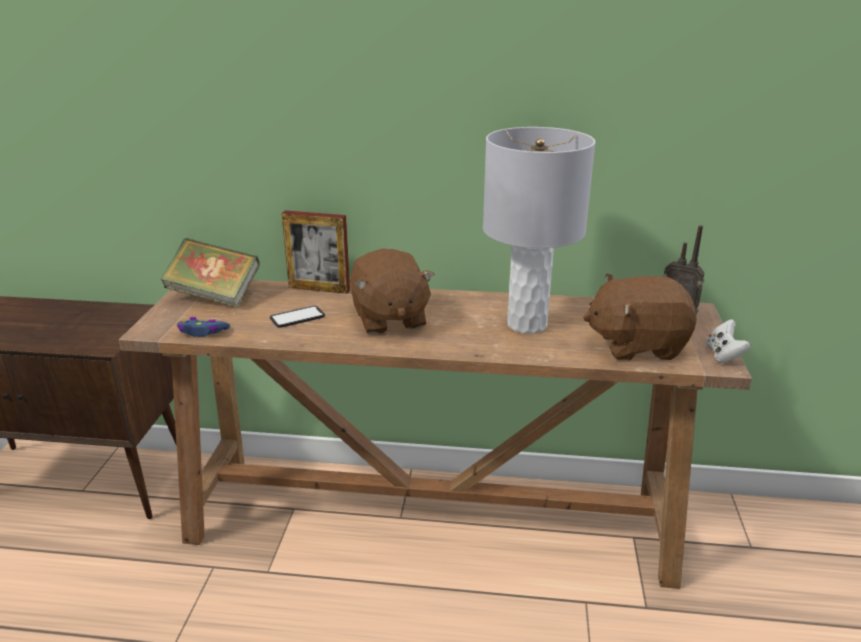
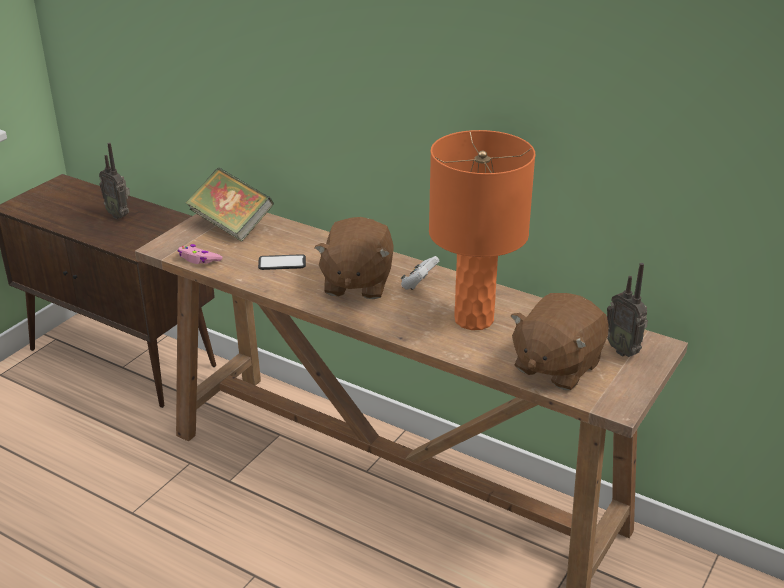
camera: 25 degrees right, 5 degrees up
(60, 318) = (119, 215): none -> radio
(203, 332) = (199, 259): blue game controller -> pink game controller
(319, 289) = (322, 237): picture frame -> none
(527, 325) = (474, 320): grey table lamp -> orange table lamp
(636, 345) = (556, 366): brown plush toy -> brown plush toy turned 75 degrees counterclockwise
(723, 355) = (630, 398): white game controller -> white game controller (418, 284)

